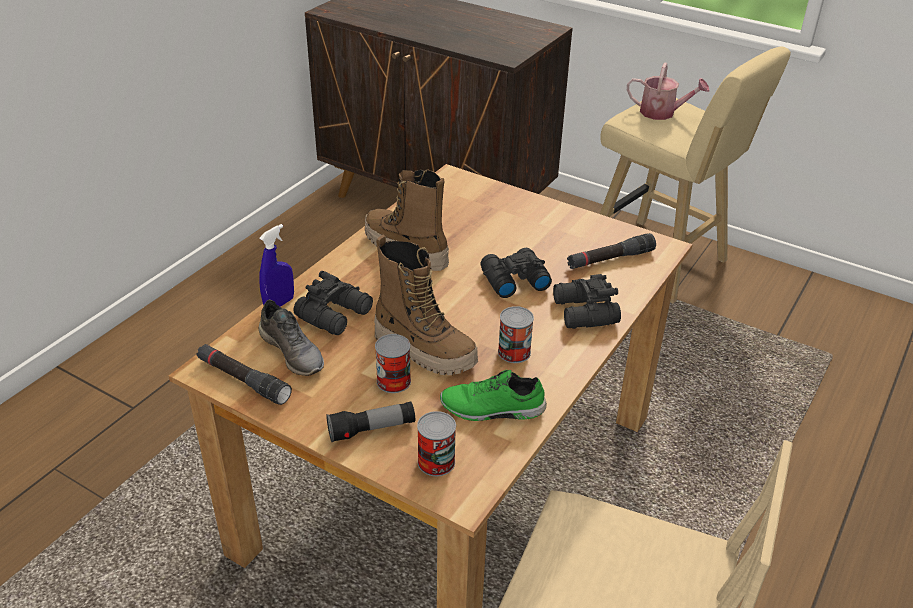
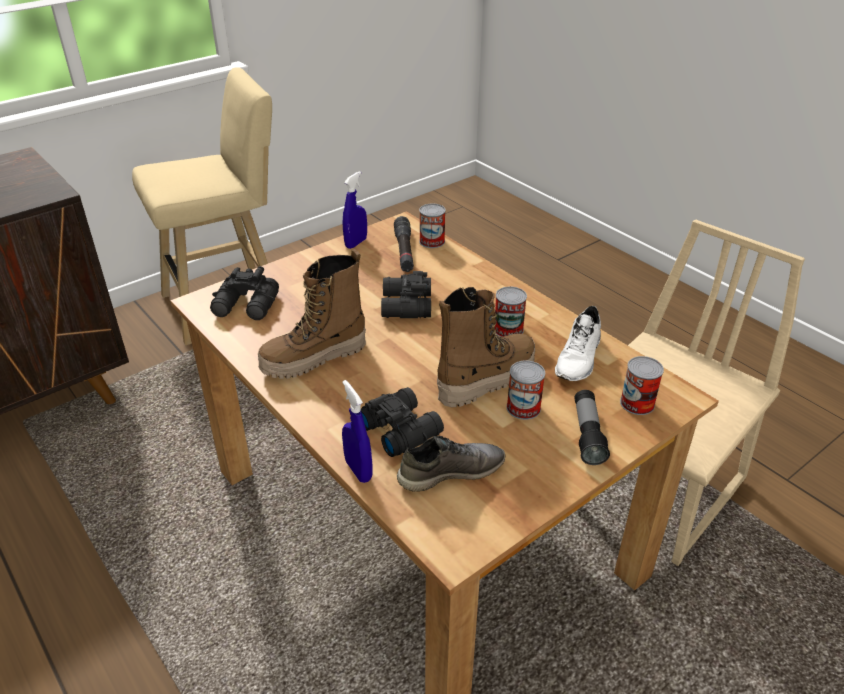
camera: 70 degrees left, 0 degrees up
(243, 380) = (484, 519): black flashlight -> none
(492, 410) = (579, 358): green shoe -> white shoe
(583, 313) = (471, 282): black binoculars -> black binoculars (247, 306)
(601, 228) = (356, 243): none -> blue spray bottle
(643, 272) = (432, 241): none -> can
(662, 113) = (177, 174): watering can -> none

